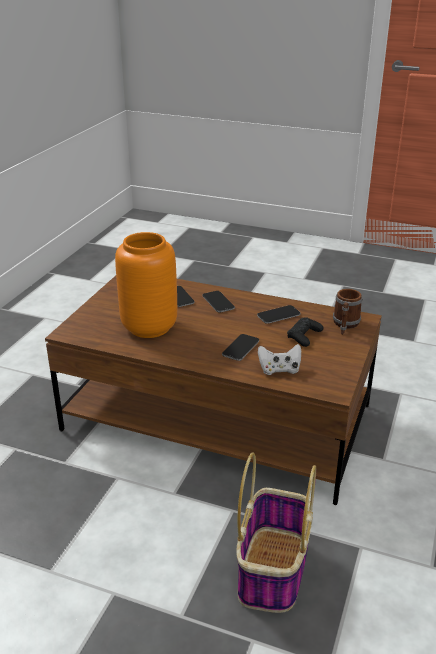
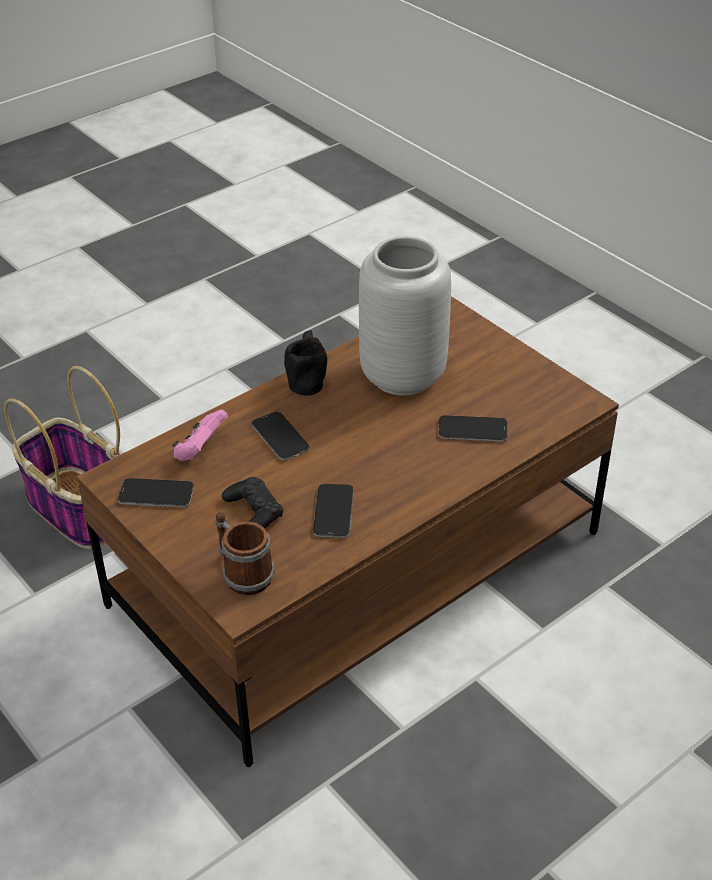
camera: 120 degrees right, 10 degrees up
(149, 328) = (401, 376): orange vase -> grey vase
(178, 358) = (306, 377): none -> black mug
(218, 302) = (424, 464): phone -> phone (156, 494)
(279, 370) = (200, 450): white game controller -> pink game controller

